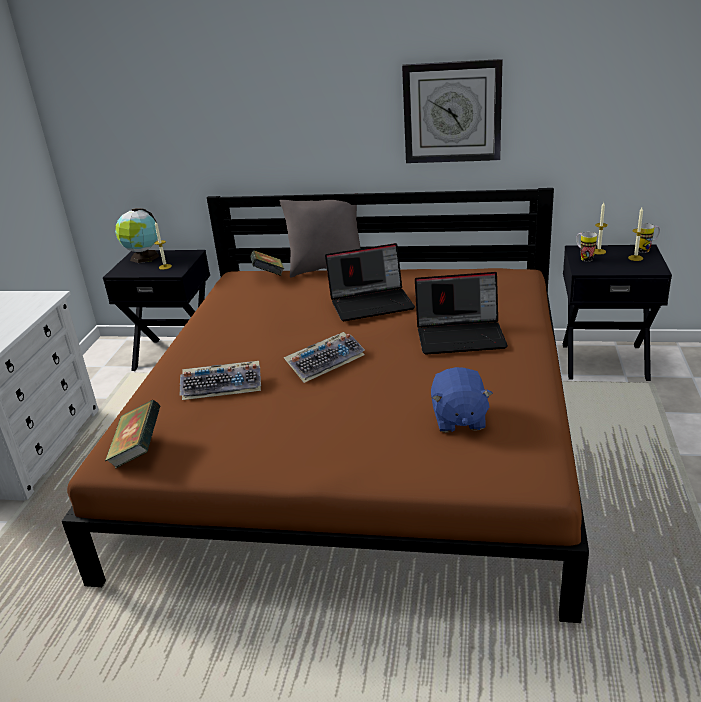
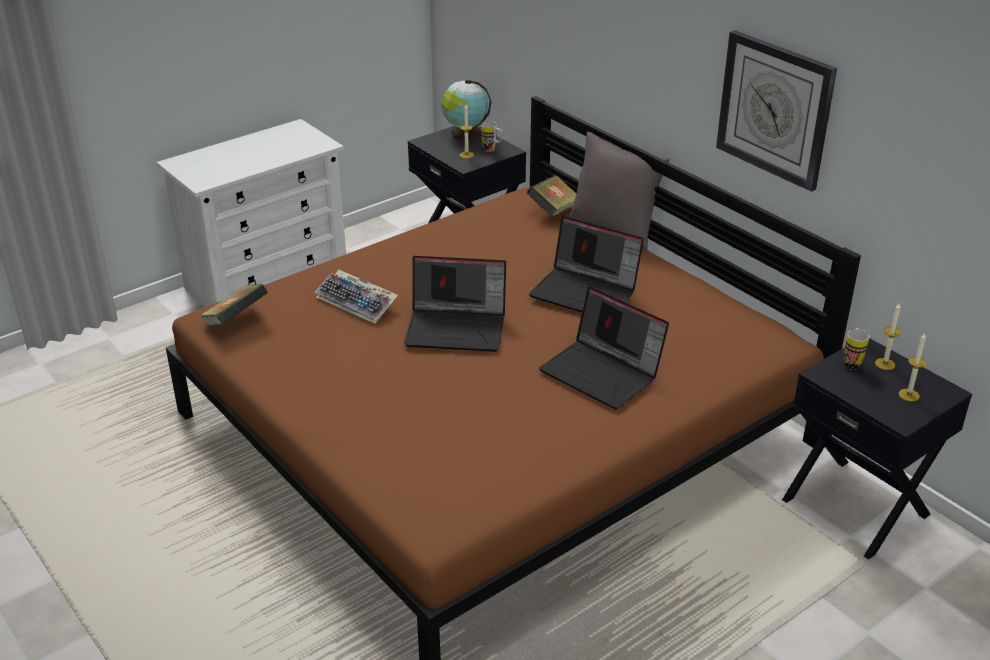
camera: 40 degrees right, 5 degrees up
(325, 362) = (457, 328): keyboard -> laptop
(458, 419) = (468, 444): blue plush toy -> none
(646, 250) = (943, 394): mug -> mug (492, 150)

